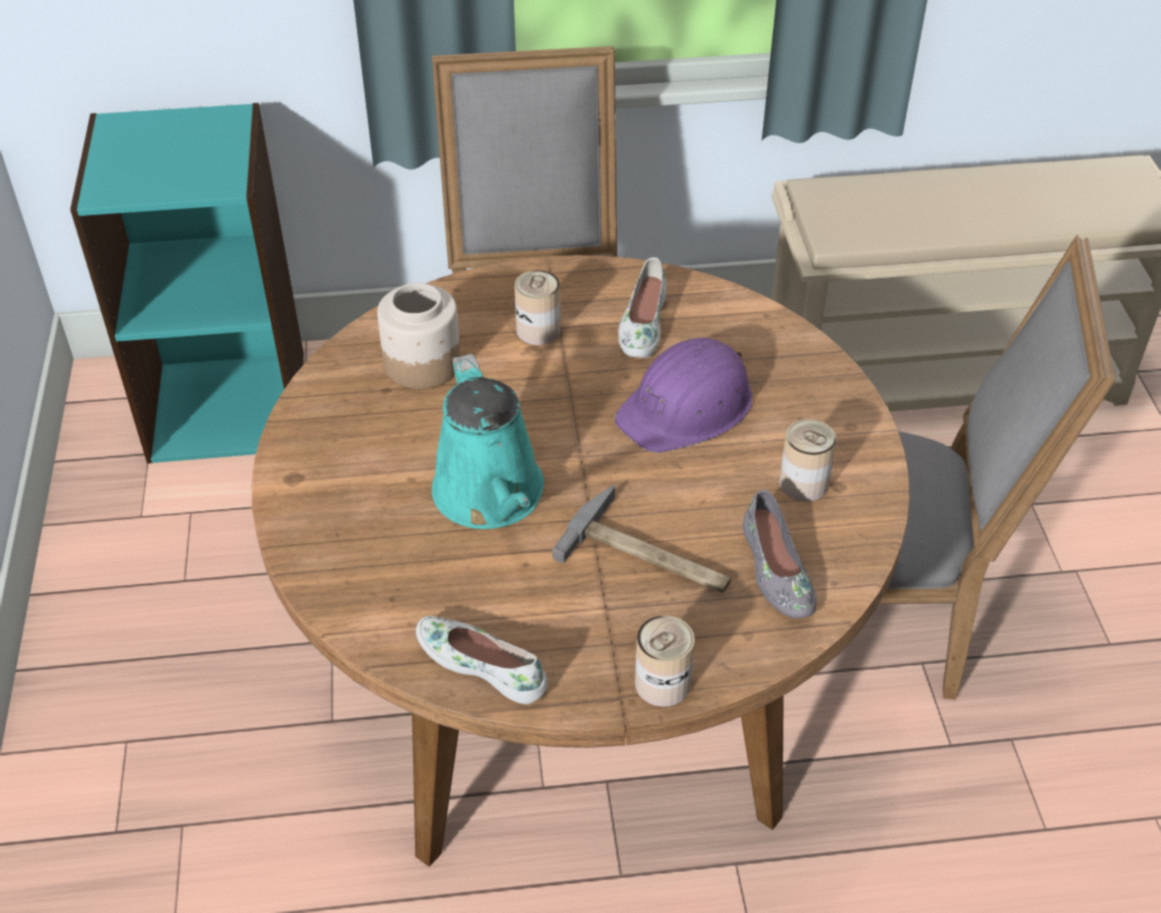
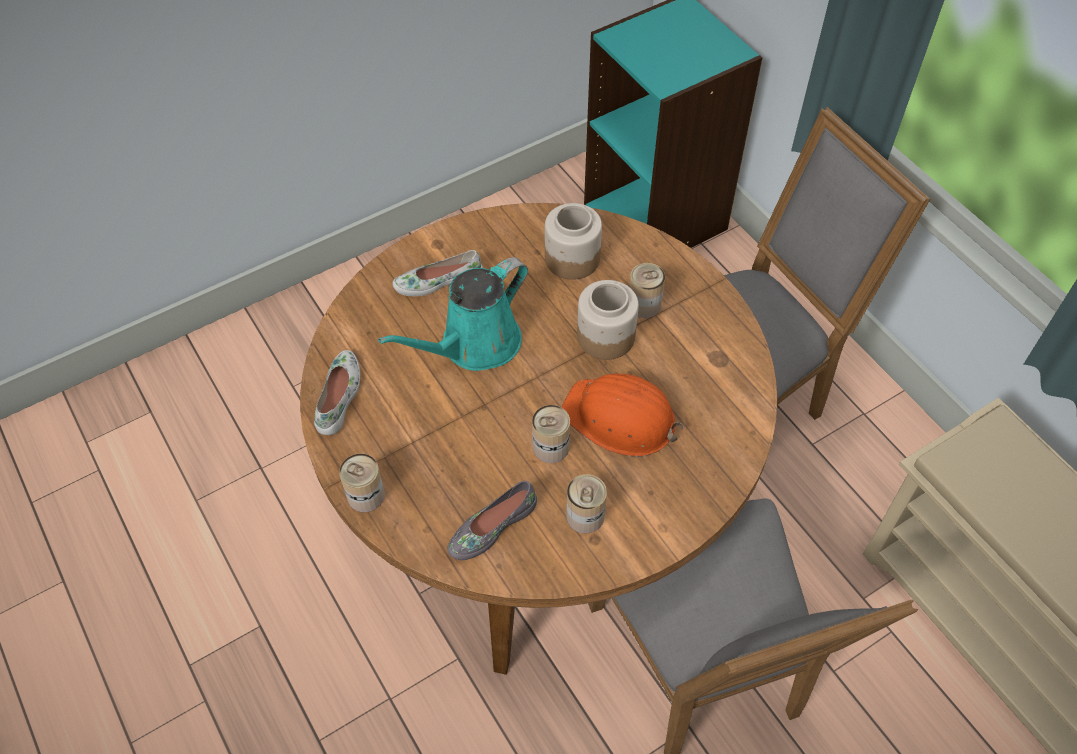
camera: 65 degrees right, 10 degrees up
(561, 378) = (605, 336): none -> jar
(642, 324) = (689, 360): white shoe -> white shoe (438, 280)
(650, 555) = (469, 449): hammer -> none
(687, 407) = (620, 419): purple hard hat -> orange hard hat
(691, 479) = (551, 447): none -> can

